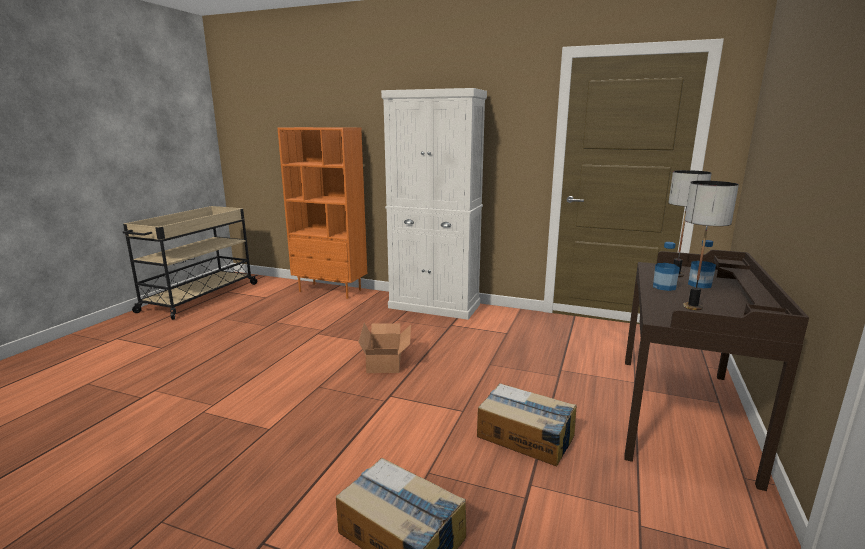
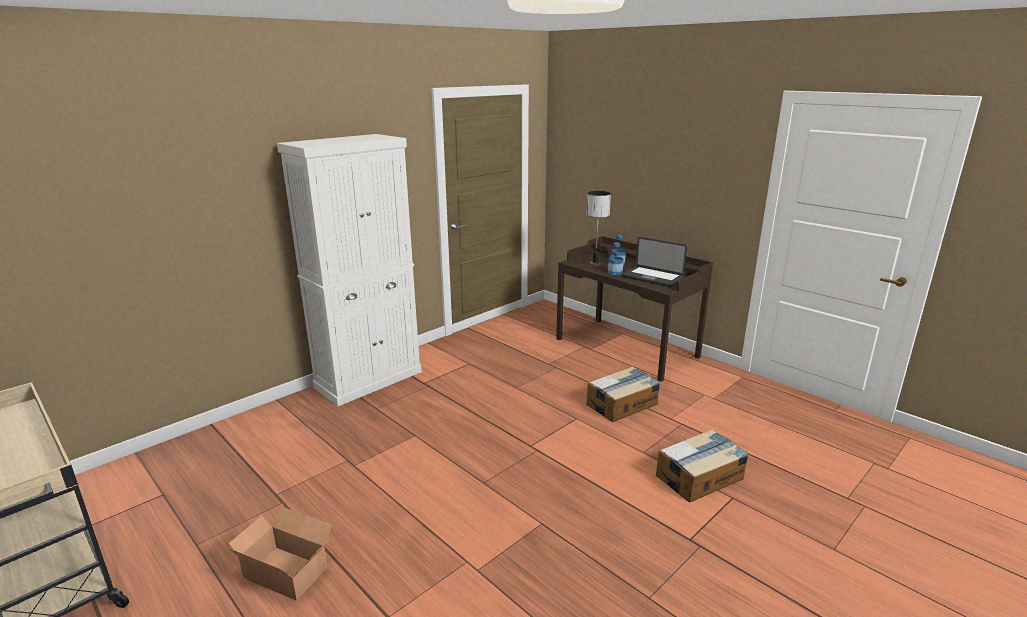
camera: 65 degrees left, 5 degrees up
(331, 290) = (222, 434): orange bookcase -> none
(386, 360) = (465, 434): cardboard box -> cardboard box (286, 570)
(693, 307) = (652, 277): table lamp -> laptop

